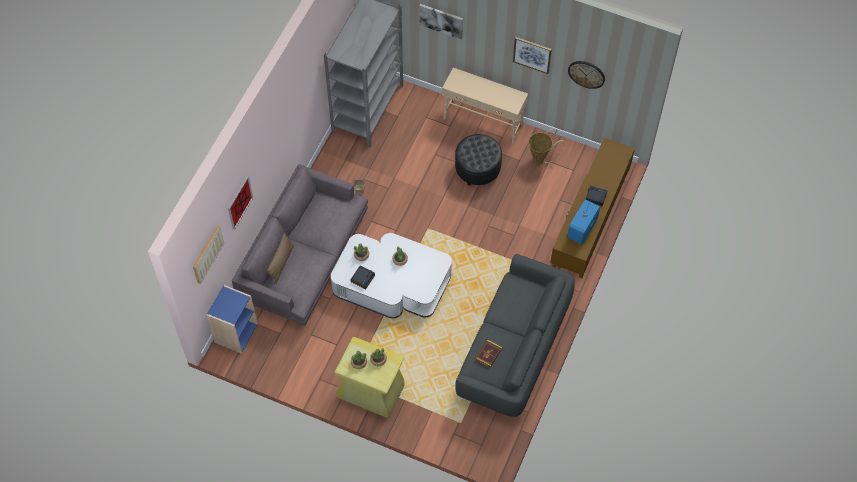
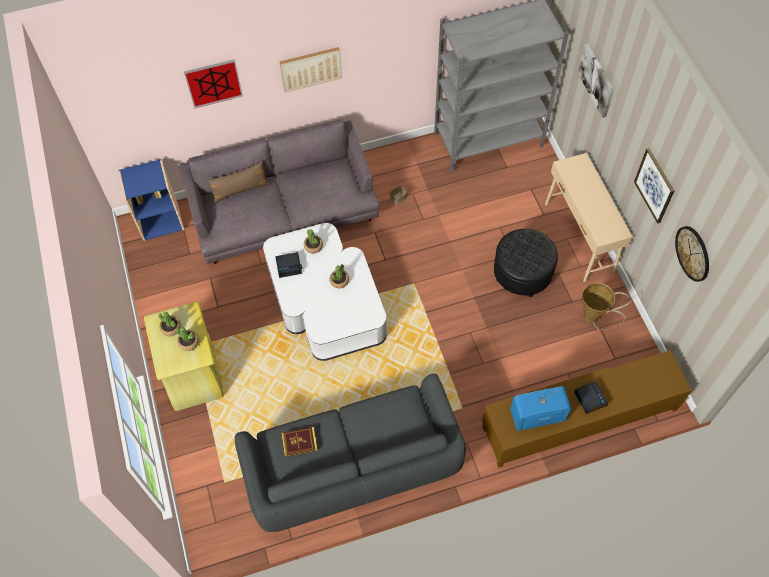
camera: 50 degrees right, 0 degrees up
(207, 254) = (129, 100): picture -> picture (311, 68)

